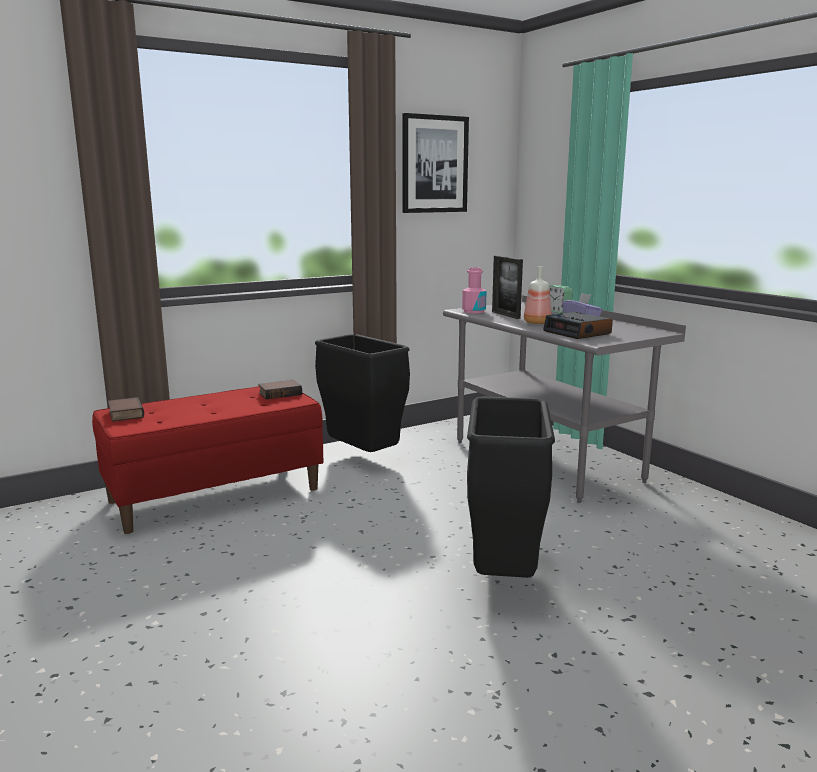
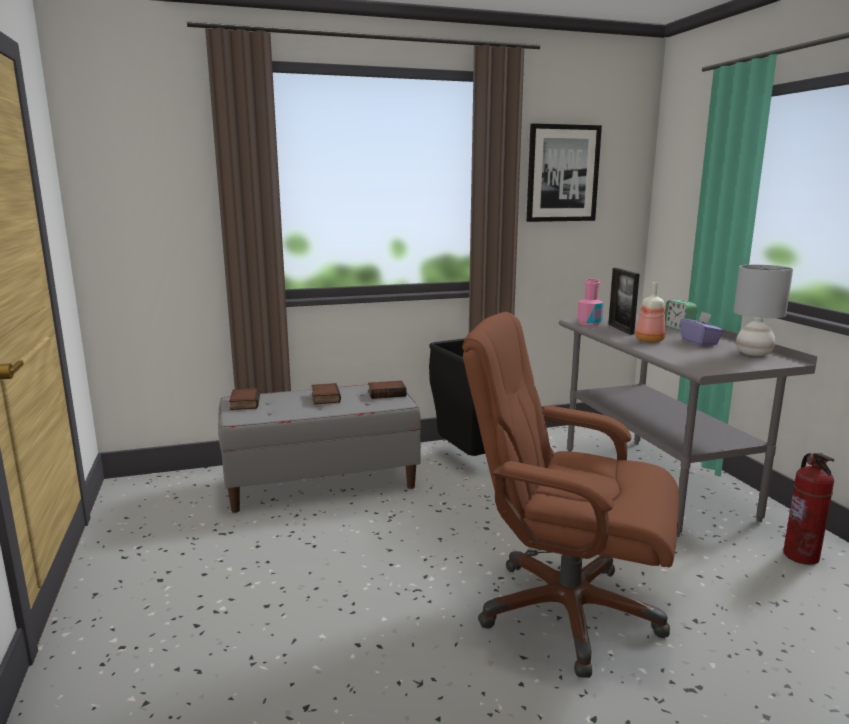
camera: 15 degrees right, 0 degrees up
(214, 402) = (324, 397): none -> book
(215, 495) = (321, 482): red bench -> grey bench
(502, 575) = (566, 611): black trash can -> brown office chair
(578, 333) = (688, 356): alarm clock -> none
(631, 328) = (754, 353): none -> grey table lamp
(685, 505) = (801, 556): none -> fire extinguisher

